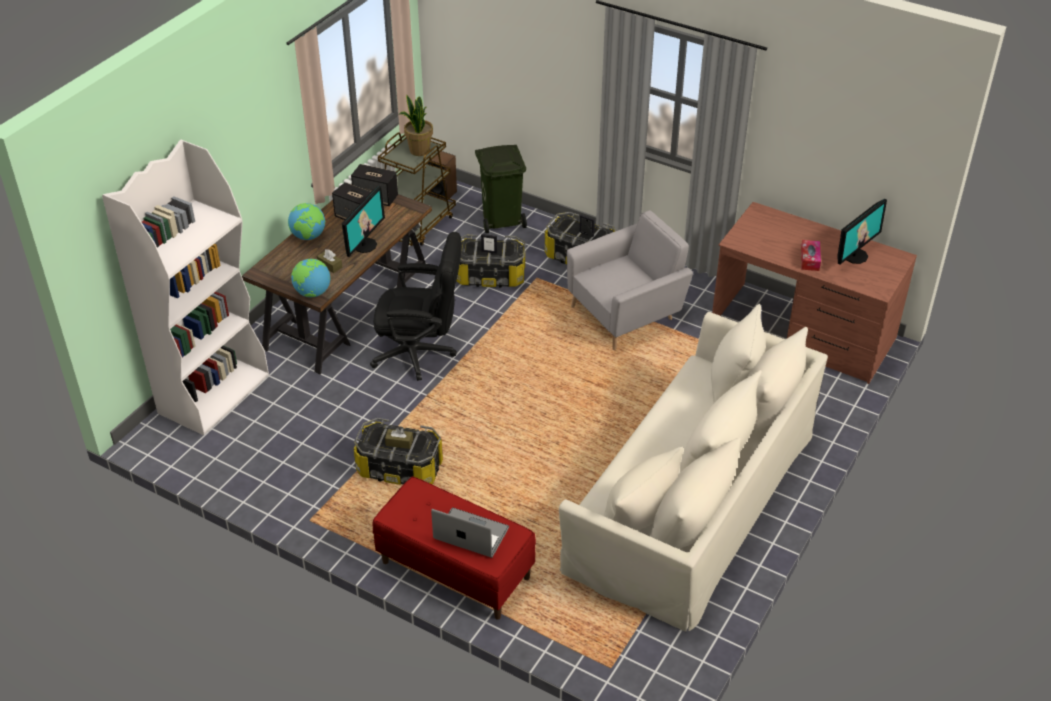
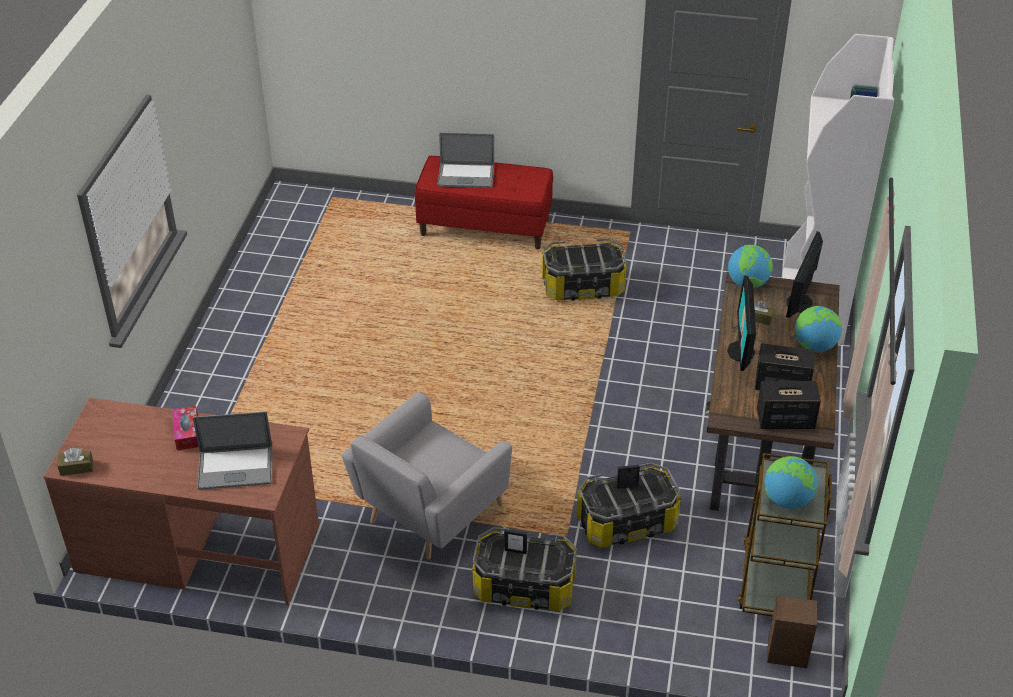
camera: 160 degrees right, 0 degrees up
(399, 442) = (581, 255): brown tissue box -> brown tissue box (76, 468)
(419, 150) = (787, 500): potted plant -> globe
(421, 353) = (641, 399): black office chair -> none
(502, 220) = (666, 624): green trash can -> none
(691, 497) = (297, 327): beige sofa -> none
(776, 230) = (235, 468): none -> laptop
(855, 256) = (127, 453): monitor -> monitor (800, 303)

